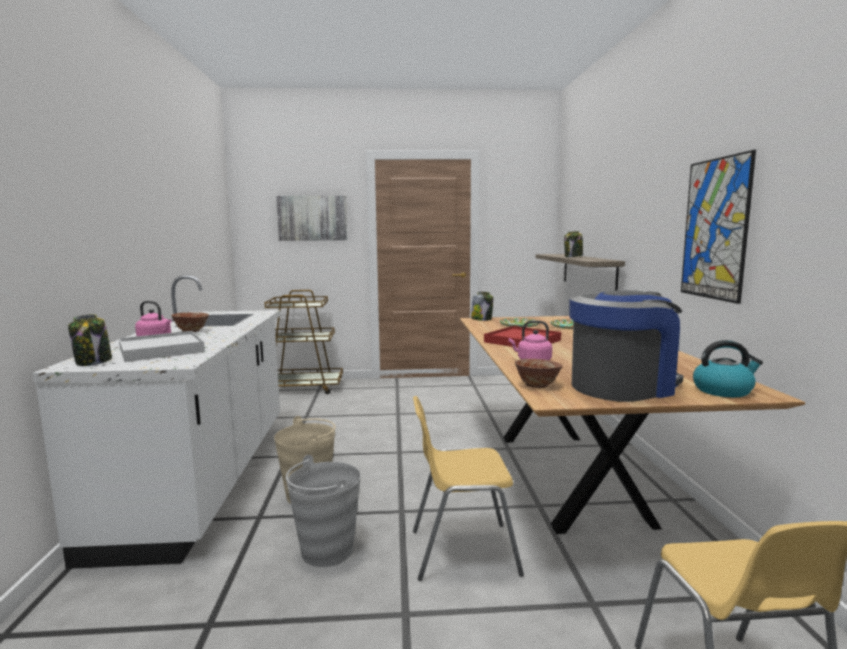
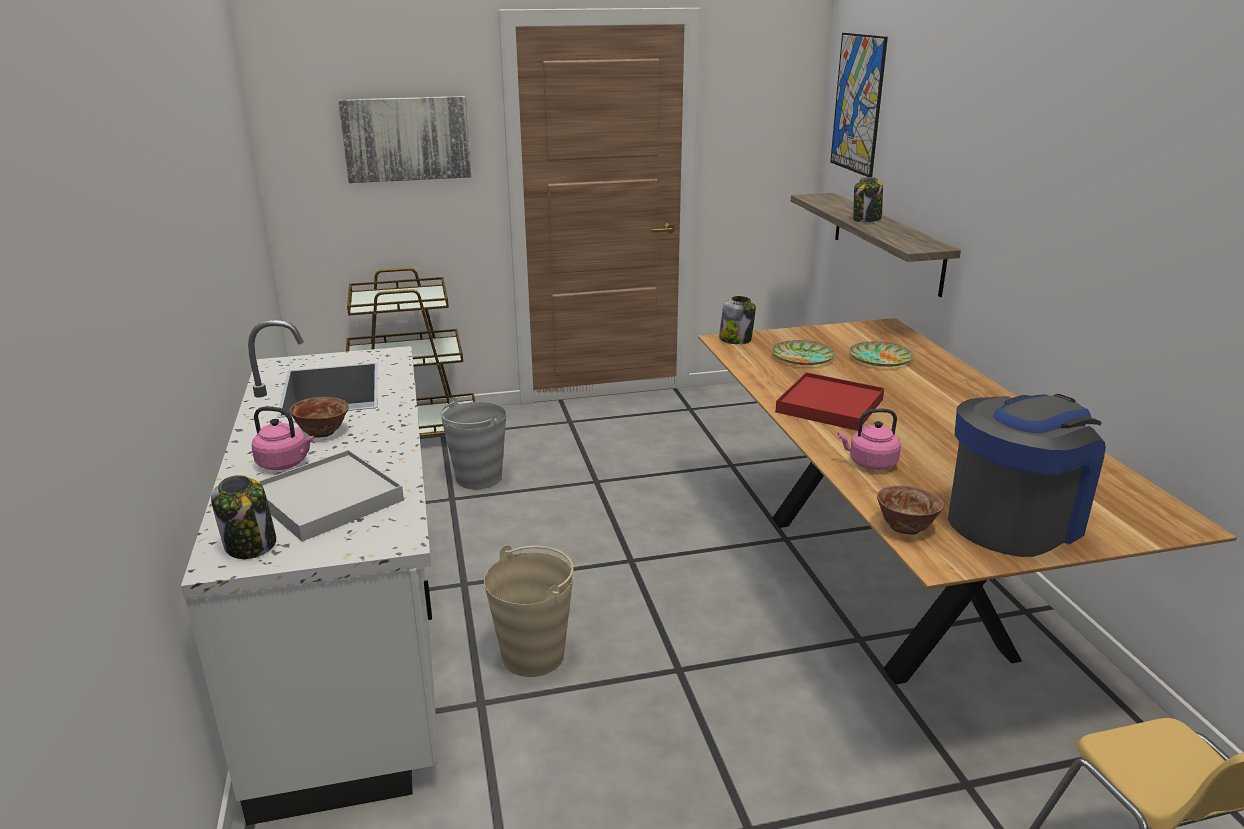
camera: 10 degrees left, 15 degrees up
(326, 551) = (605, 748): grey bucket -> grey bucket (478, 478)
(462, 551) = (785, 726): yellow chair -> none
(715, 229) = (1128, 261): picture -> picture (858, 104)
(723, 390) = (1138, 520): kettle -> none

